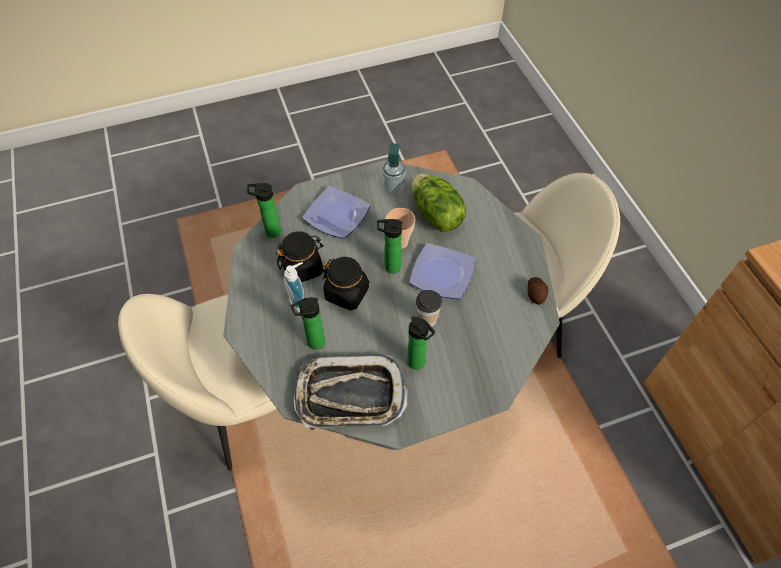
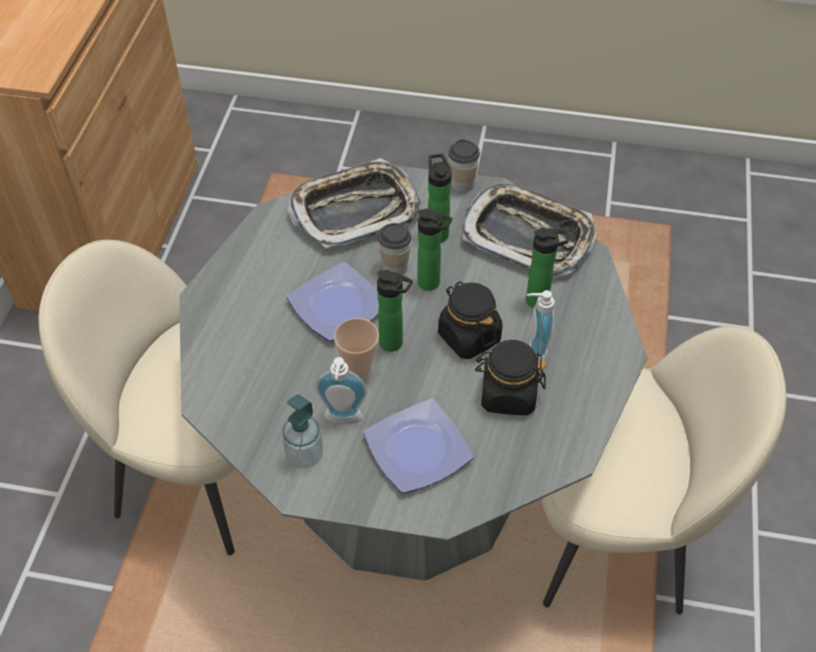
camera: 150 degrees left, 5 degrees down
(270, 232) = (527, 470): bottle -> bottle (432, 283)
(387, 212) = (343, 420): none -> soap dispenser
(428, 421) = (462, 184): none -> cup
(435, 215) = (282, 383): lettuce -> none
(489, 353) = (355, 210): none -> tray
(536, 294) = (253, 239): potato -> none

